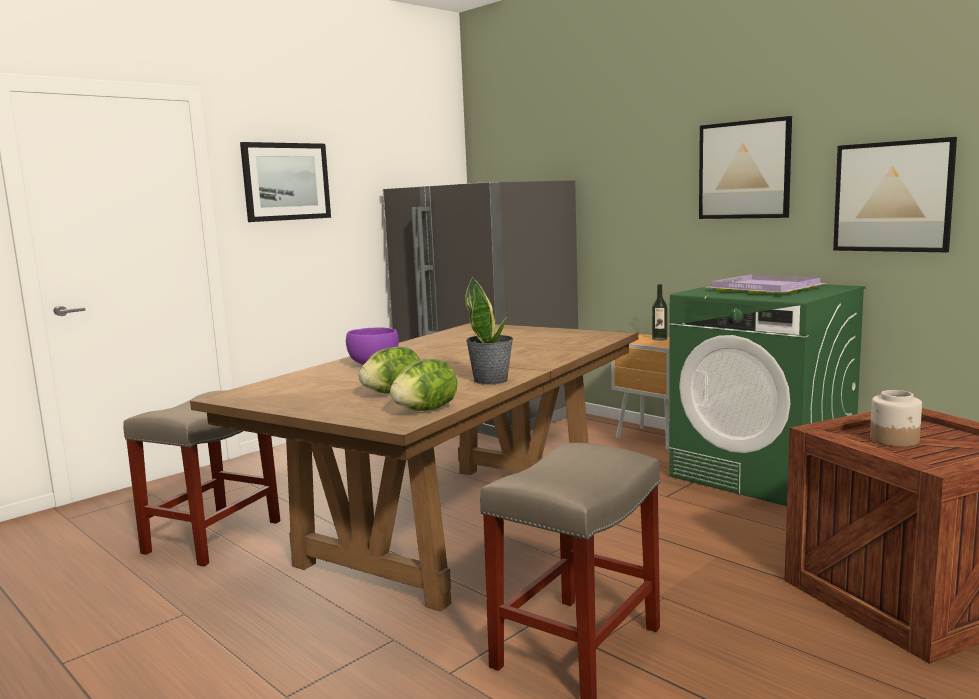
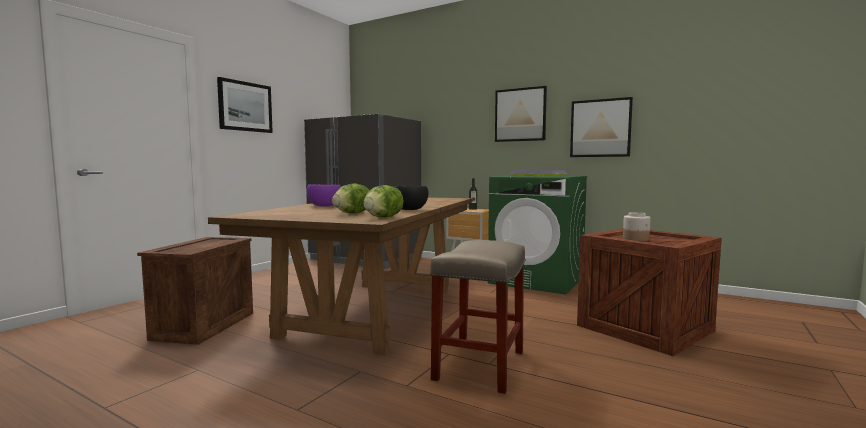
camera: 15 degrees left, 5 degrees down
(214, 536) = (204, 325): beige stool -> crate
(491, 380) = (409, 209): potted plant -> black bowl

